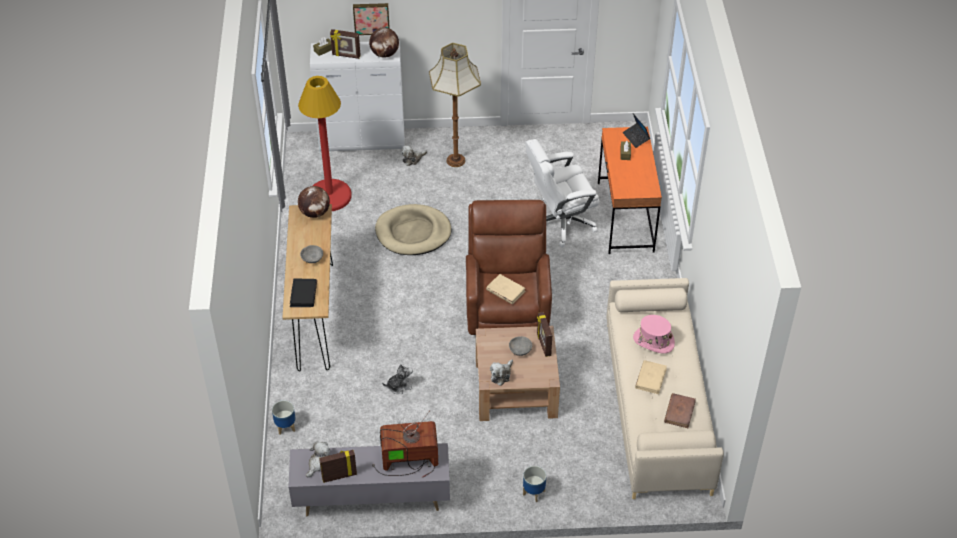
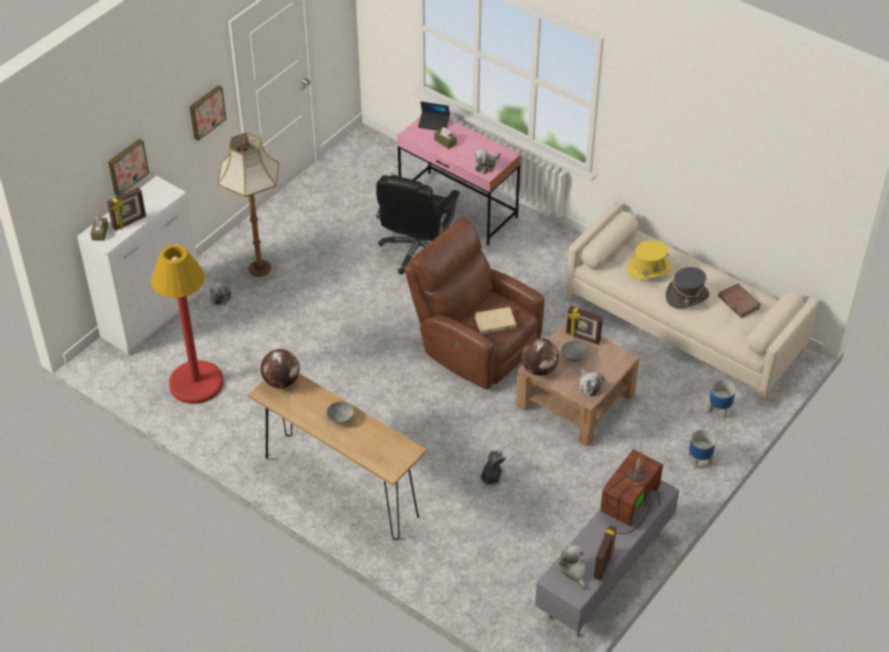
camera: 50 degrees left, 0 degrees up
(286, 427) = (456, 589): planter -> planter (719, 409)
(303, 294) = (380, 451): black book -> none
(385, 54) = (163, 196): globe -> globe (539, 369)
(413, 233) = (315, 353): beige dog bed -> none
(463, 19) = (206, 112): none -> picture
(560, 222) = (417, 250): white office chair -> black office chair
(625, 217) = (458, 208): orange desk -> pink desk
(627, 187) = (486, 165): none -> plush toy
(650, 378) = (687, 296): beige book -> grey hat
(653, 341) = (649, 269): pink hat -> yellow hat

